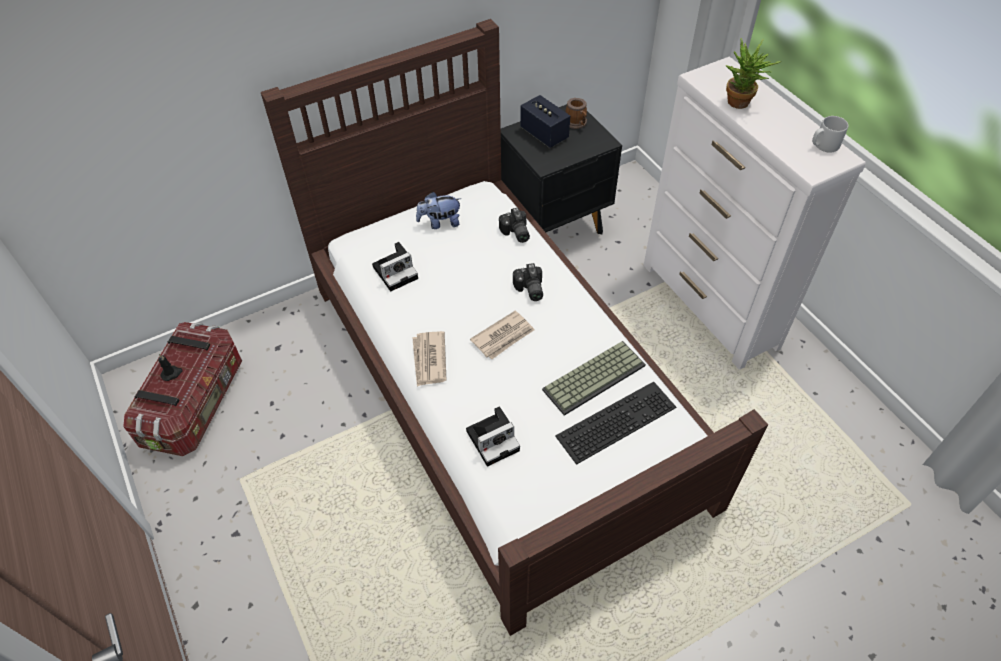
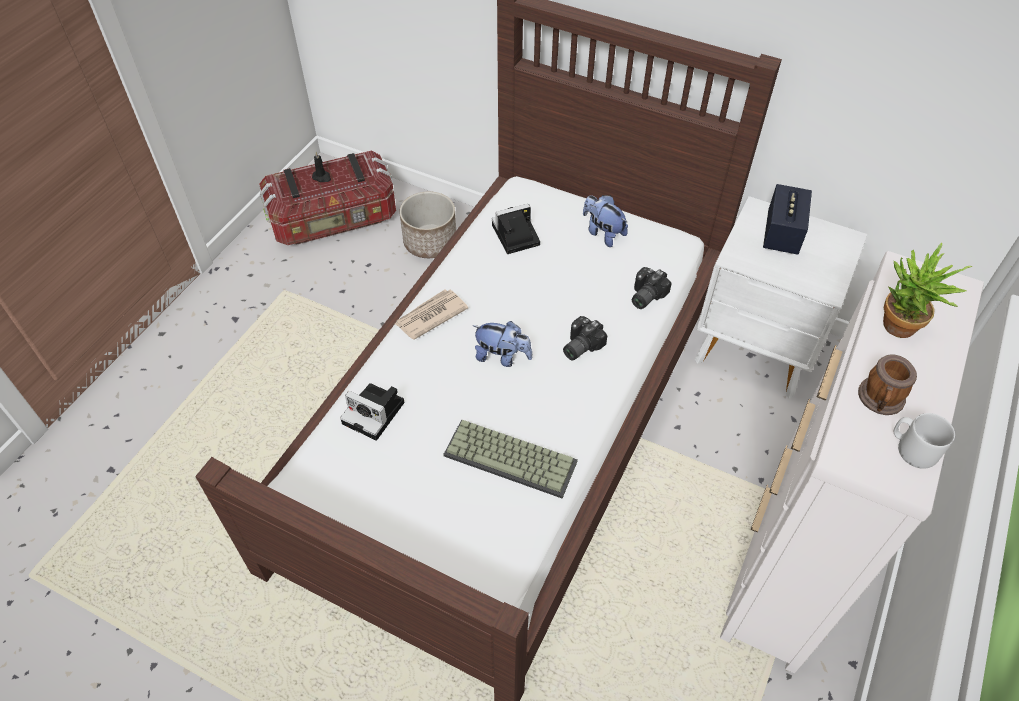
camera: 55 degrees right, 0 degrees up
(289, 349) = (430, 242): none -> planter
(396, 271) = (514, 236): camera -> camera turned 135 degrees clockwise
(503, 337) = (502, 356): newspaper -> plush toy
(555, 226) = (756, 350): black nightstand -> white nightstand
(576, 123) = (829, 252): mug -> mug (879, 401)
(616, 419) = (471, 504): keyboard -> none

